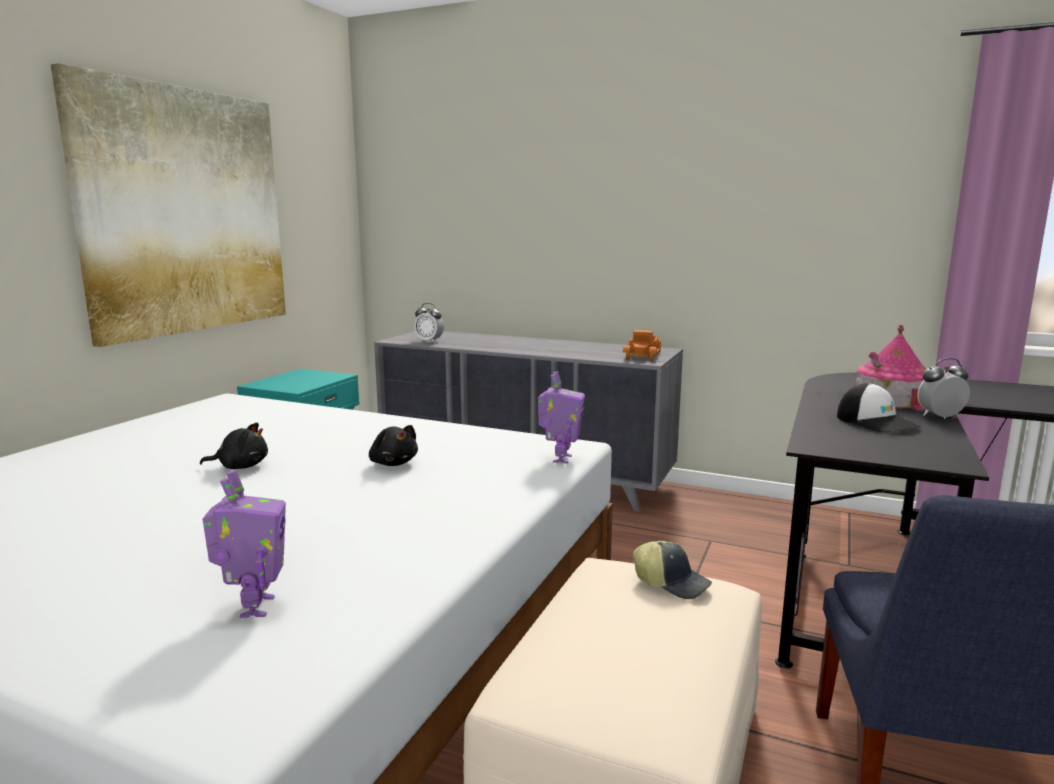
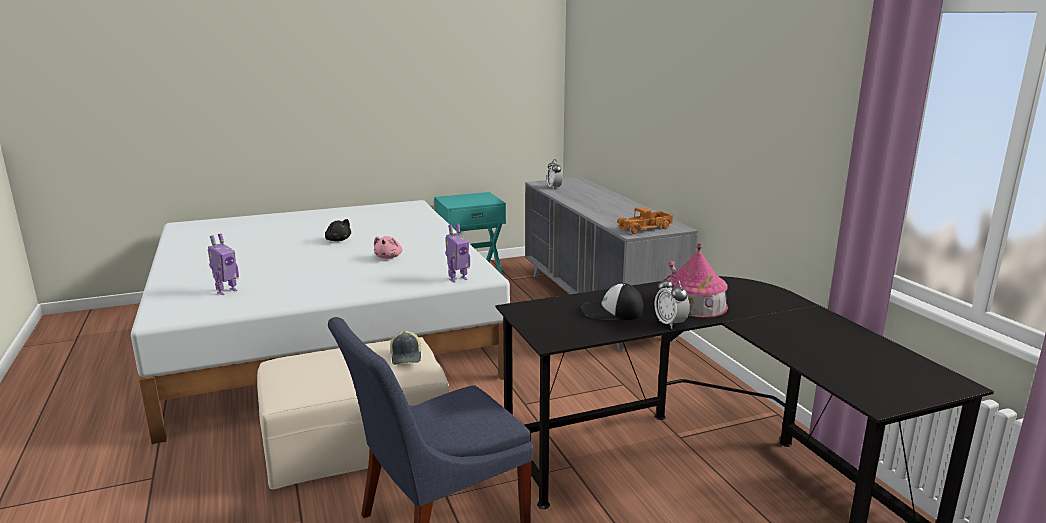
camera: 45 degrees right, 5 degrees up
(185, 212) = (408, 88): picture -> none
(393, 463) = (389, 257): black plush toy -> pink plush toy
(877, 422) = (612, 311): cap -> cap turned 75 degrees clockwise
(940, 417) = (670, 324): alarm clock -> alarm clock turned 150 degrees counterclockwise

